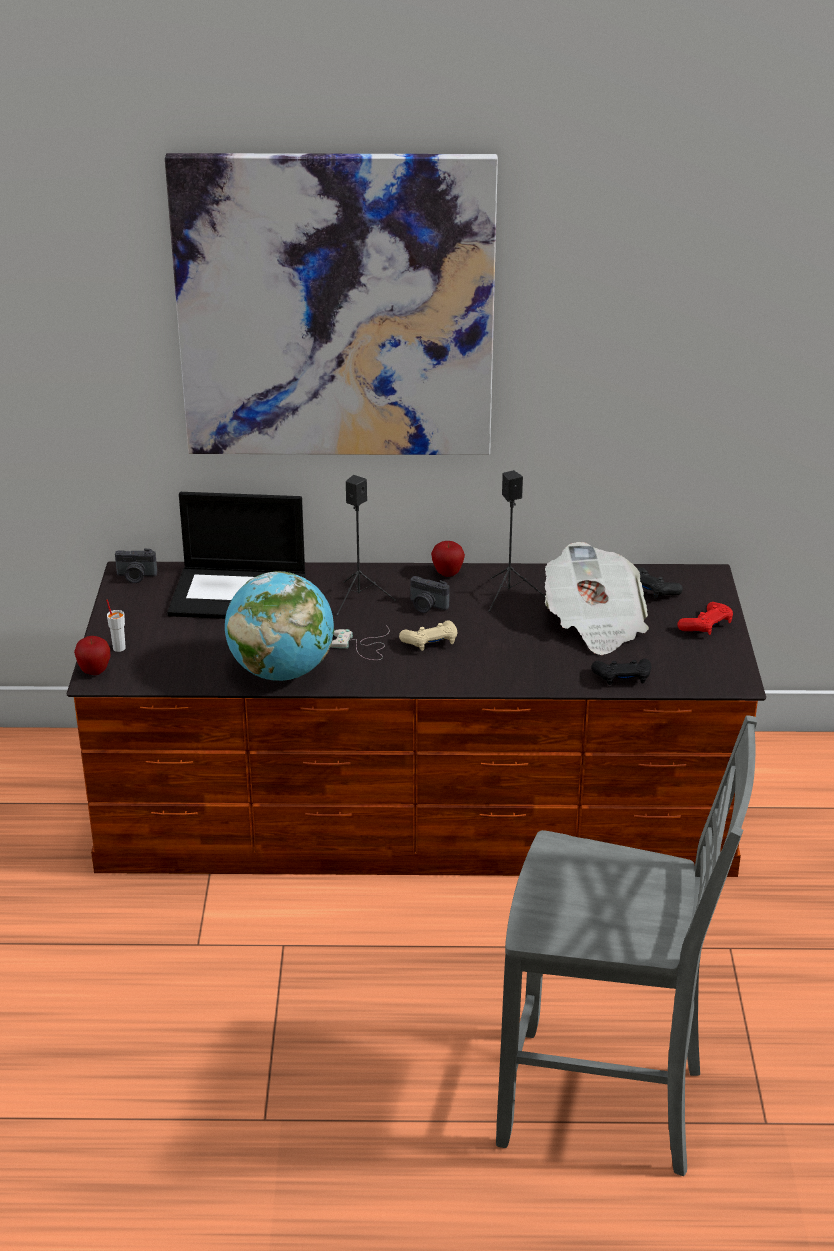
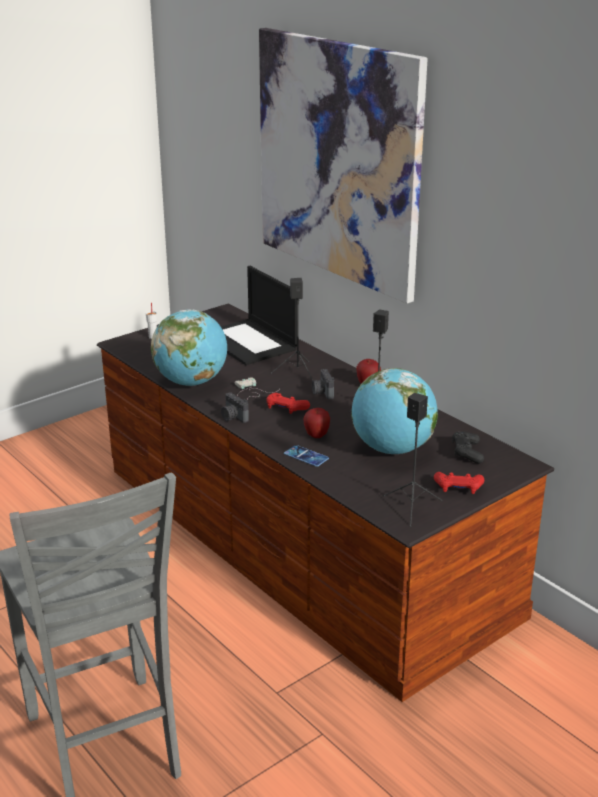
camera: 50 degrees right, 5 degrees down
(94, 671) = (123, 340): apple -> apple (316, 435)
(136, 577) = (224, 314): camera -> camera (233, 417)
(430, 642) = (286, 408): beige game controller -> red game controller
(545, 676) = (306, 456): none -> phone
(594, 624) = (392, 449): newspaper -> globe
(622, 678) = (345, 482): black game controller -> none
(708, 664) = (412, 507): none -> black speaker

